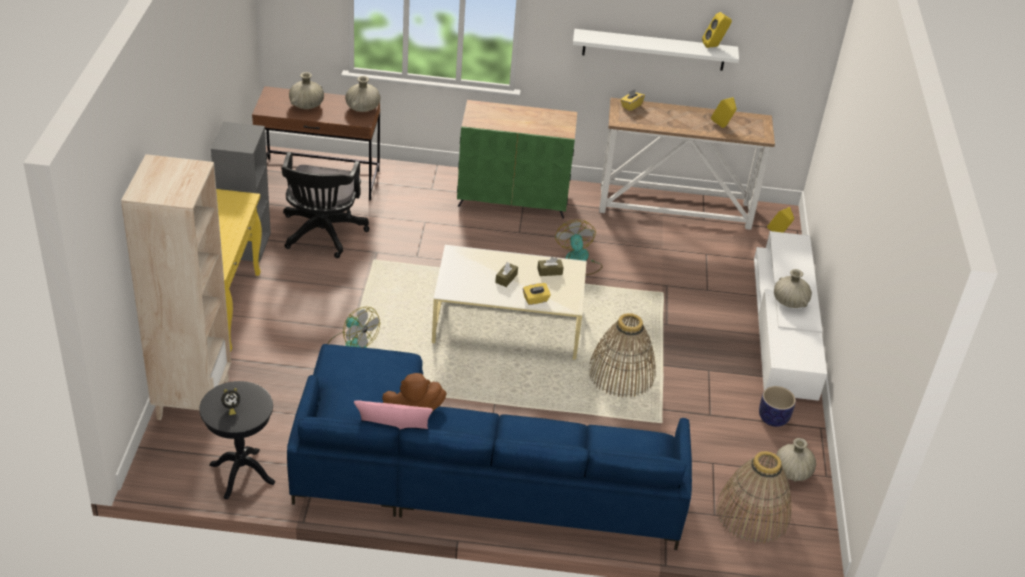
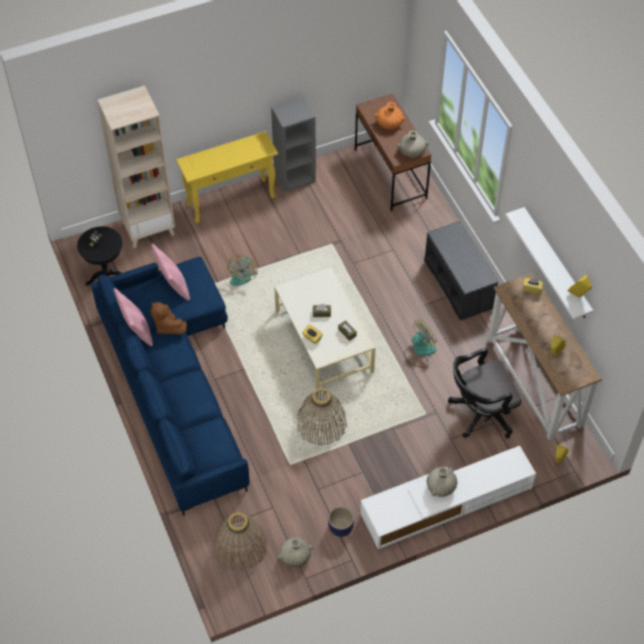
camera: 65 degrees right, 15 degrees up
(306, 105) = (389, 123): beige vase -> orange vase
(322, 235) = (334, 206): black office chair -> black office chair (480, 413)
(352, 382) = (173, 285): none -> pink pillow
(513, 199) = (459, 284): green cabinet -> grey bench

